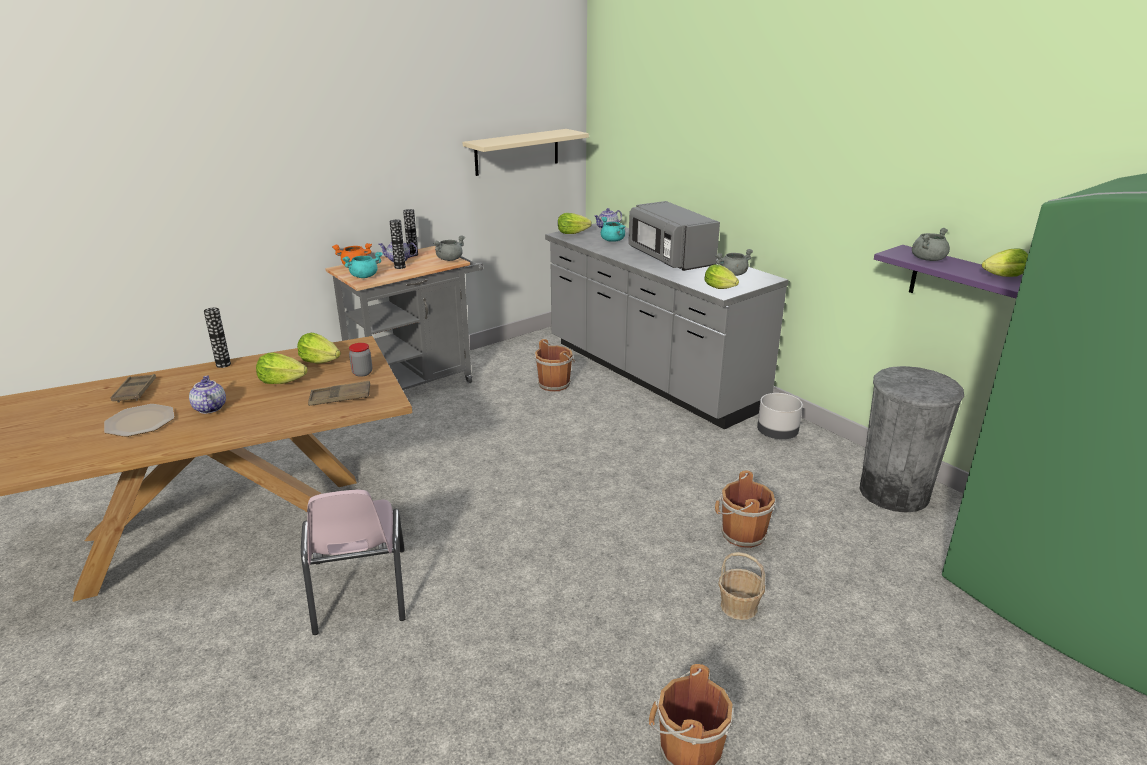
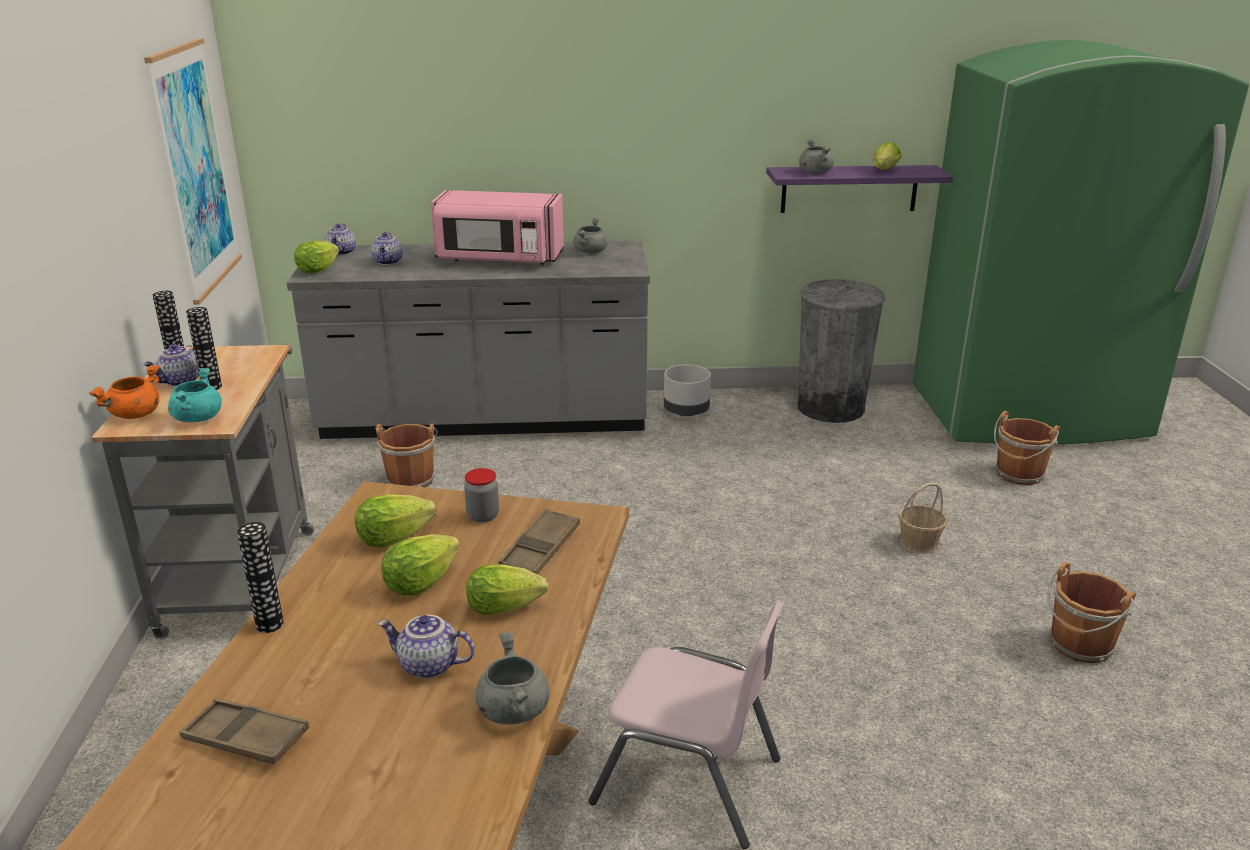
camera: 55 degrees left, 0 degrees up
(140, 421) = (387, 747): plate -> none
(449, 259) = (251, 352): grey cooking pot -> grey cooking pot (512, 709)
(517, 152) = (195, 169): beige shelf -> picture
(613, 240) = (388, 262): turquoise cooking pot -> teapot
(669, 259) = (498, 259): grey microwave -> pink microwave
(721, 288) = (620, 267): lettuce -> lettuce (508, 607)
(741, 534) = (820, 497): brown bucket -> brown bucket (1018, 475)

